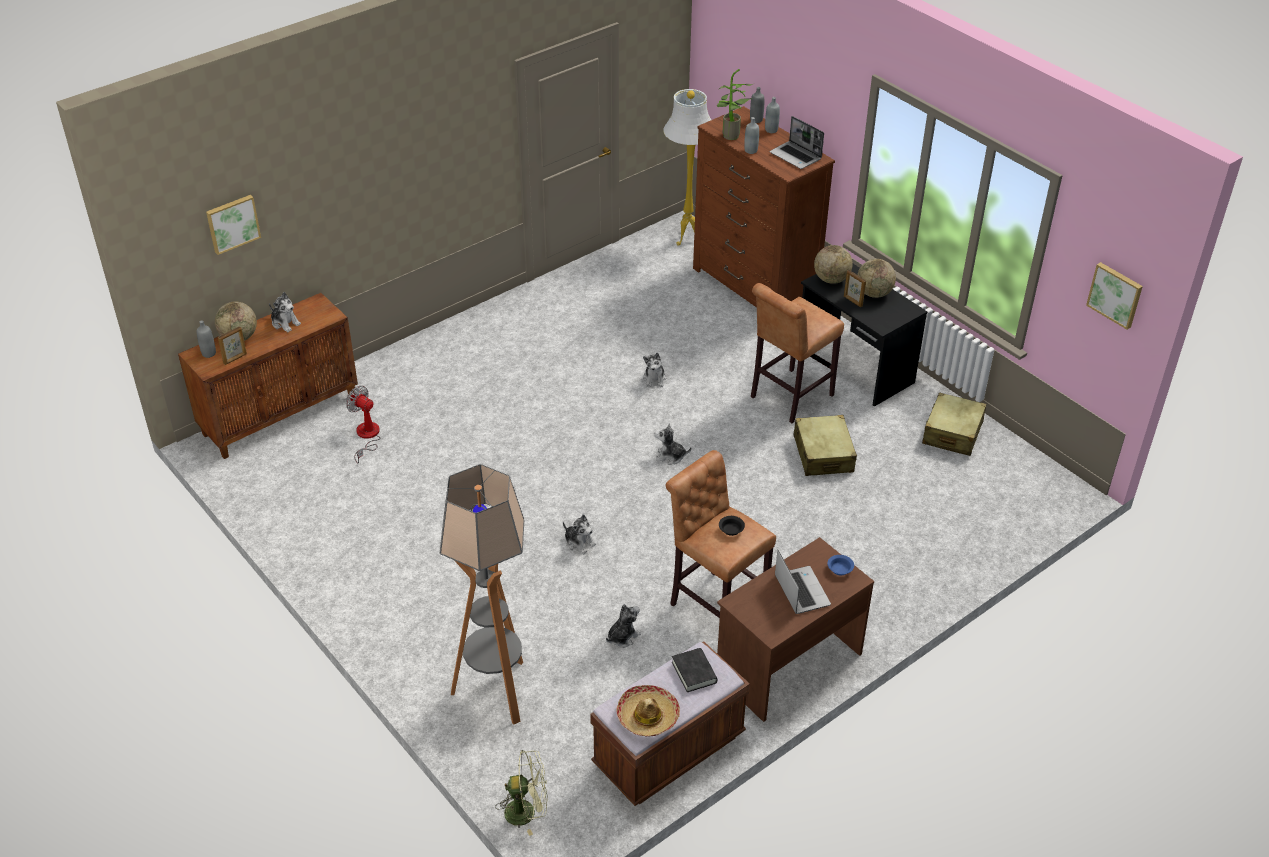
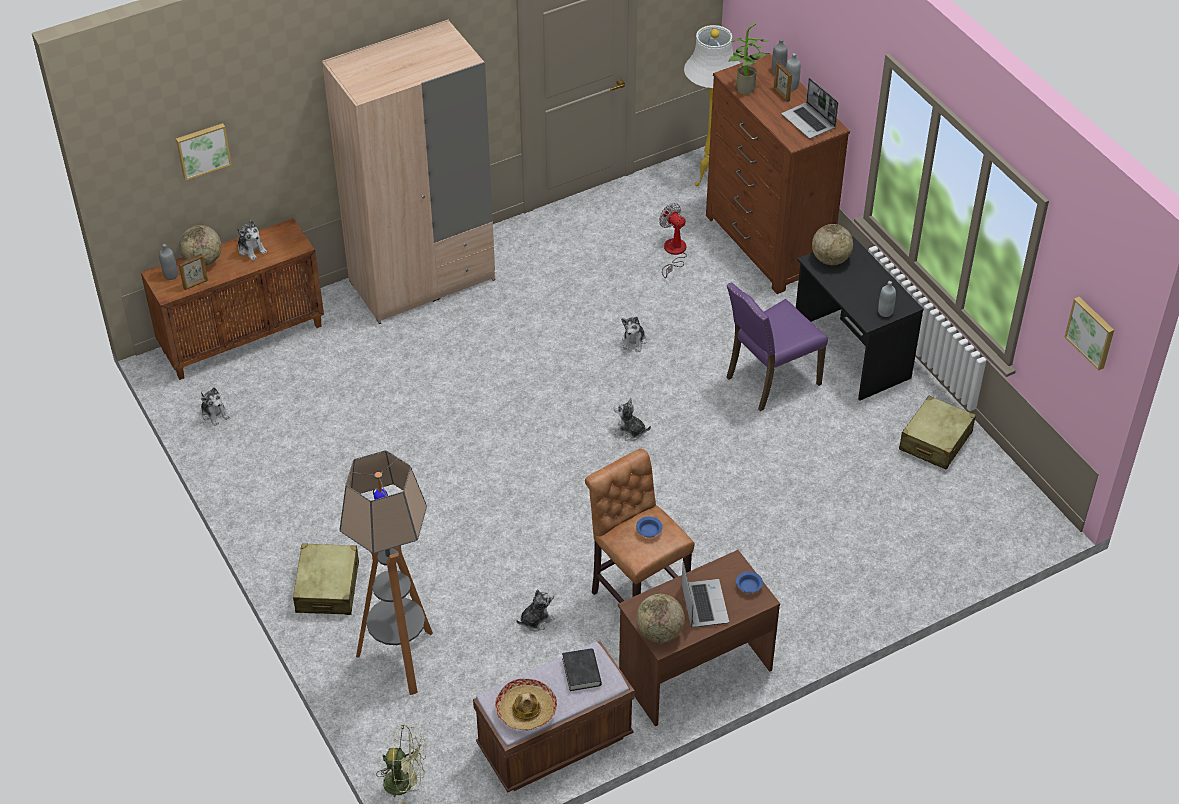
camera: 10 degrees right, 5 degrees up
(366, 437) = (324, 372): fan -> fan (673, 253)
(444, 347) = (422, 280): none -> beige wardrobe
(579, 542) = (515, 514): plush toy -> plush toy (215, 414)
(731, 530) = (648, 531): black bowl -> blue bowl
(751, 150) = (762, 110): grey bottle -> grey bottle (885, 312)
(788, 398) = (770, 380): brown stool -> purple chair
(823, 454) = (790, 448): beige suitcase -> beige suitcase (328, 587)
(852, 301) = (846, 288): picture frame -> picture frame (781, 95)
(874, 293) = (872, 281): globe -> globe (659, 632)

